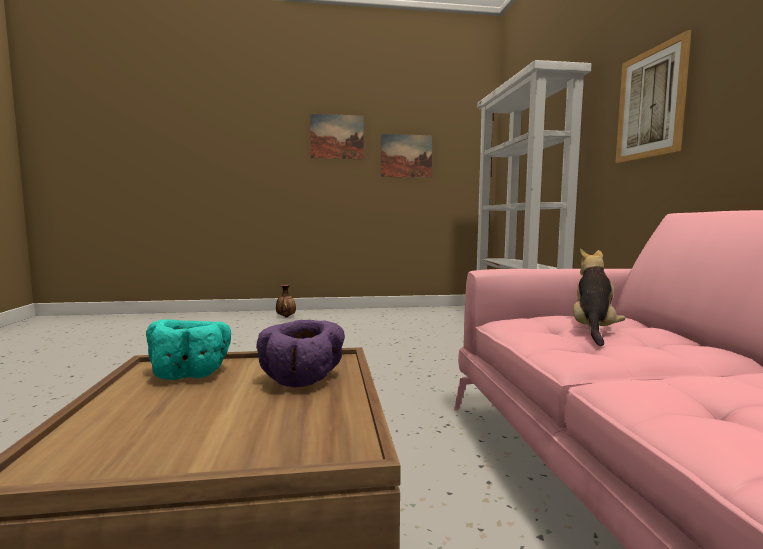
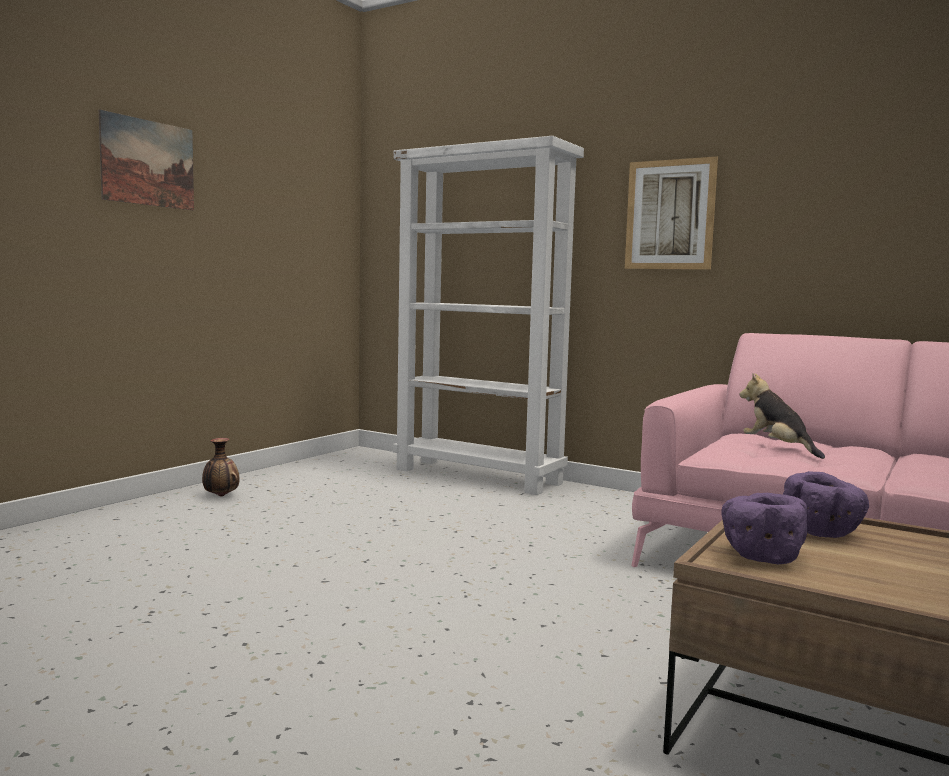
camera: 50 degrees left, 0 degrees up
(190, 373) = (760, 556): turquoise bowl -> purple bowl
(285, 317) = (107, 528): vase -> vase (220, 496)
(406, 156) = (254, 210): picture -> none

